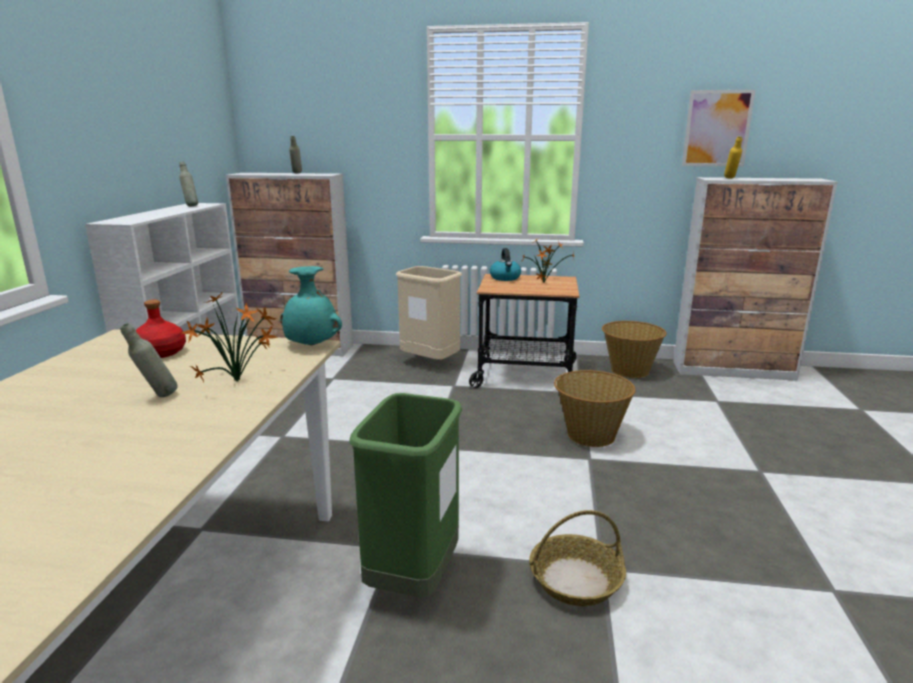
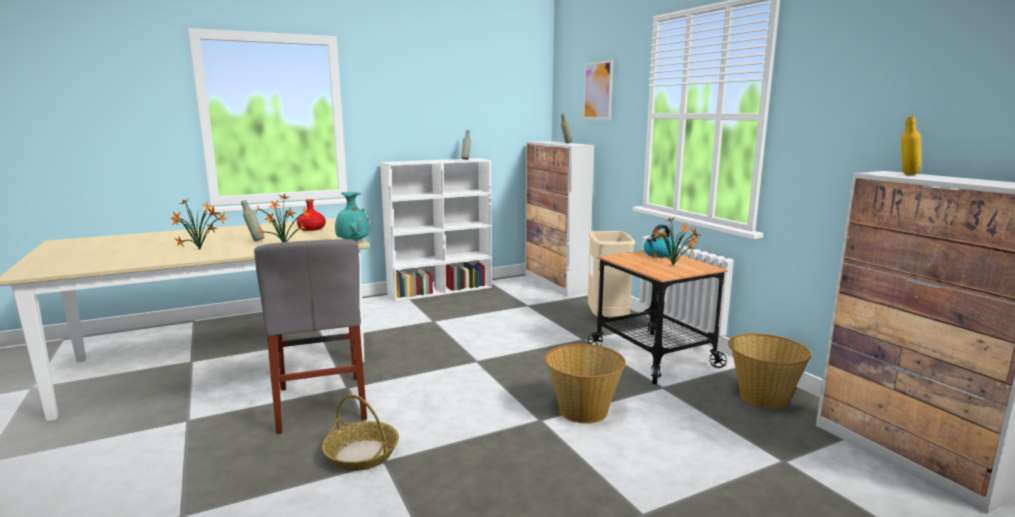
camera: 55 degrees right, 5 degrees down
(128, 445) = (201, 249): none -> potted plant
(413, 580) = (321, 403): green trash can -> grey chair
(717, 128) = (923, 106): picture -> picture (597, 90)

